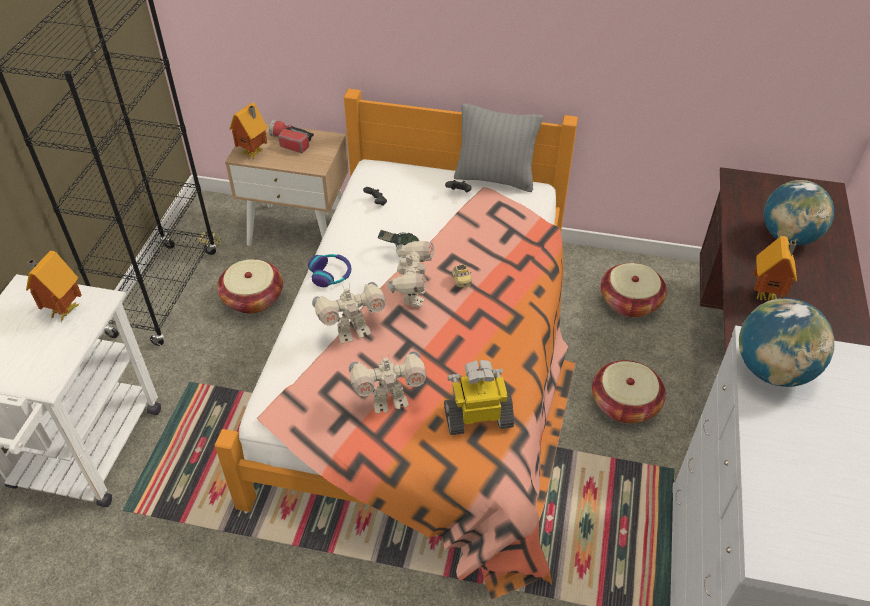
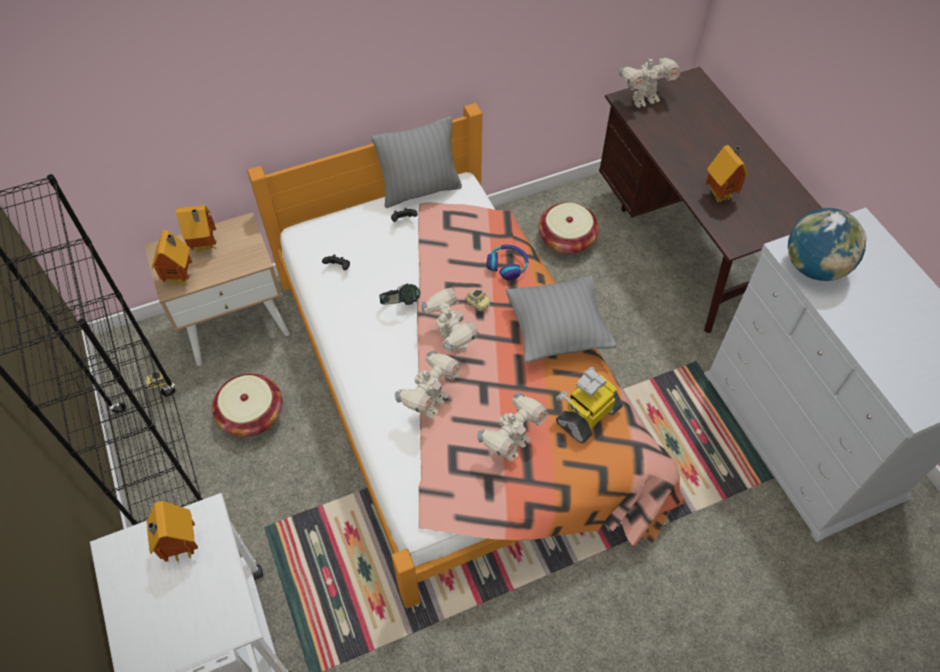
camera: 35 degrees left, 10 degrees up
(290, 142) = (206, 247): flashlight -> toy house
(331, 274) = (361, 360): headphones -> headphones (507, 265)
(513, 338) = (557, 332): none -> grey pillow
(624, 404) = (626, 329): basket -> none
(757, 186) = (644, 99): none -> toy robot
(788, 237) = (698, 136): globe -> none

